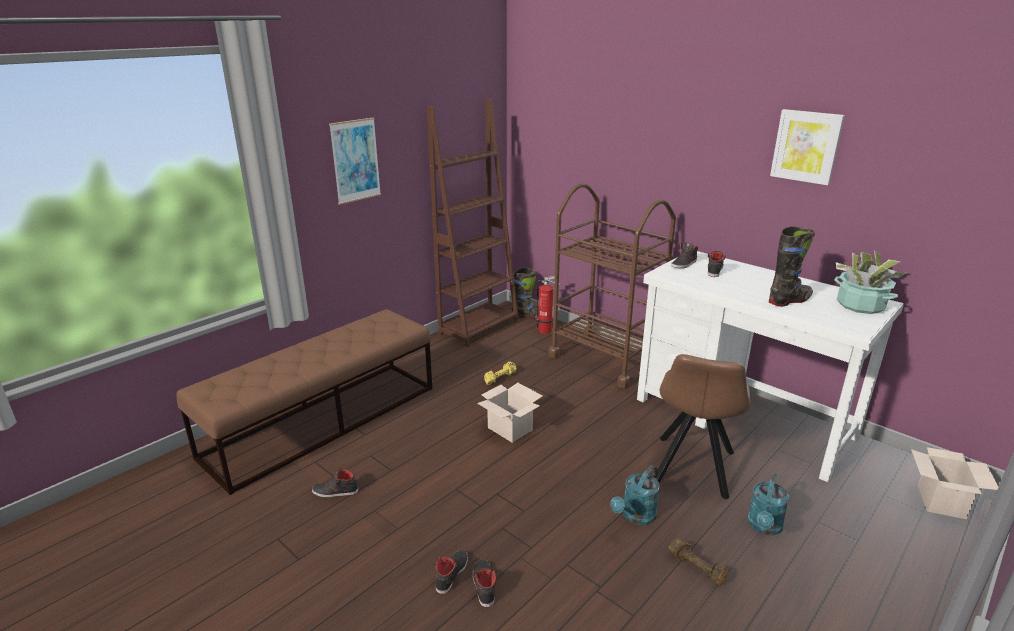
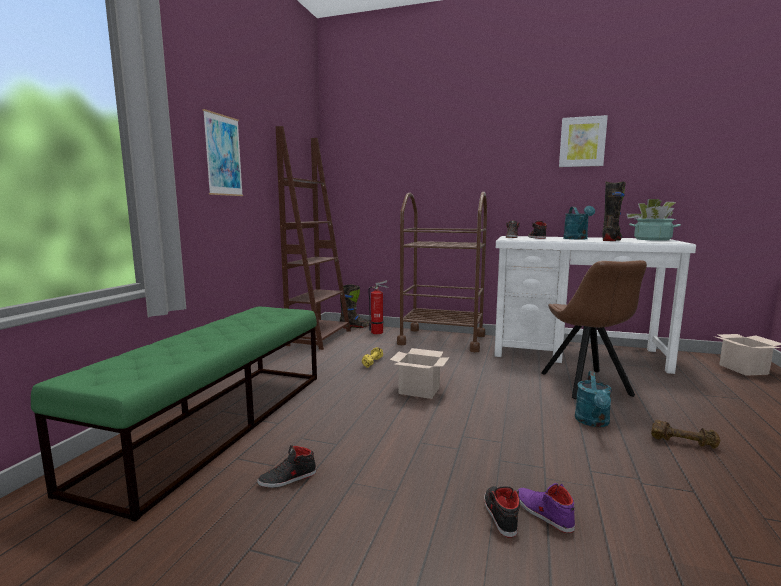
camera: 25 degrees left, 15 degrees down
(323, 421) = (218, 422): brown bench -> green bench
(483, 585) = (543, 513): black shoe -> purple shoe
(764, 527) = (681, 406): turquoise watering can -> turquoise watering can (577, 239)

